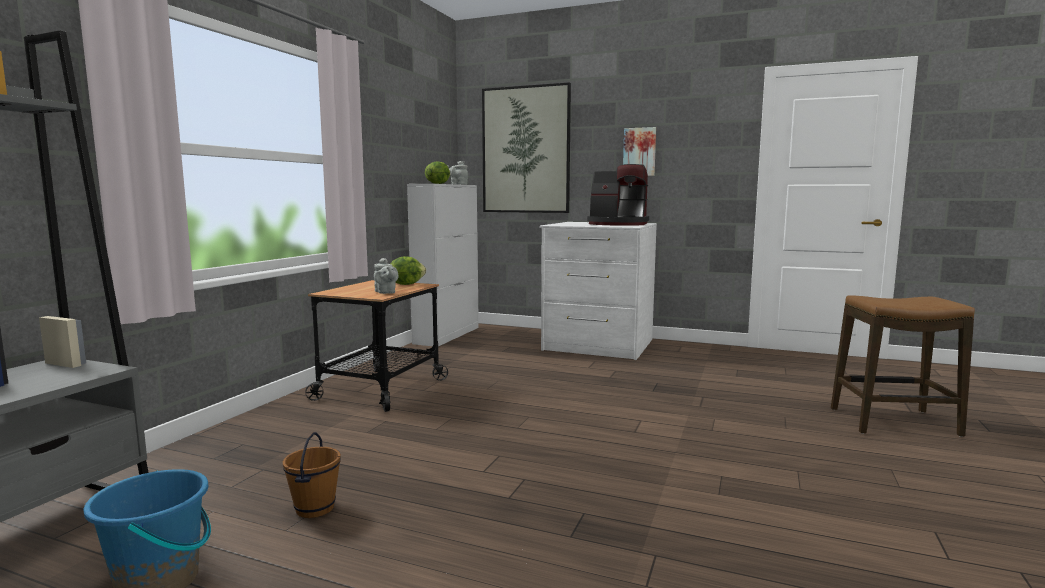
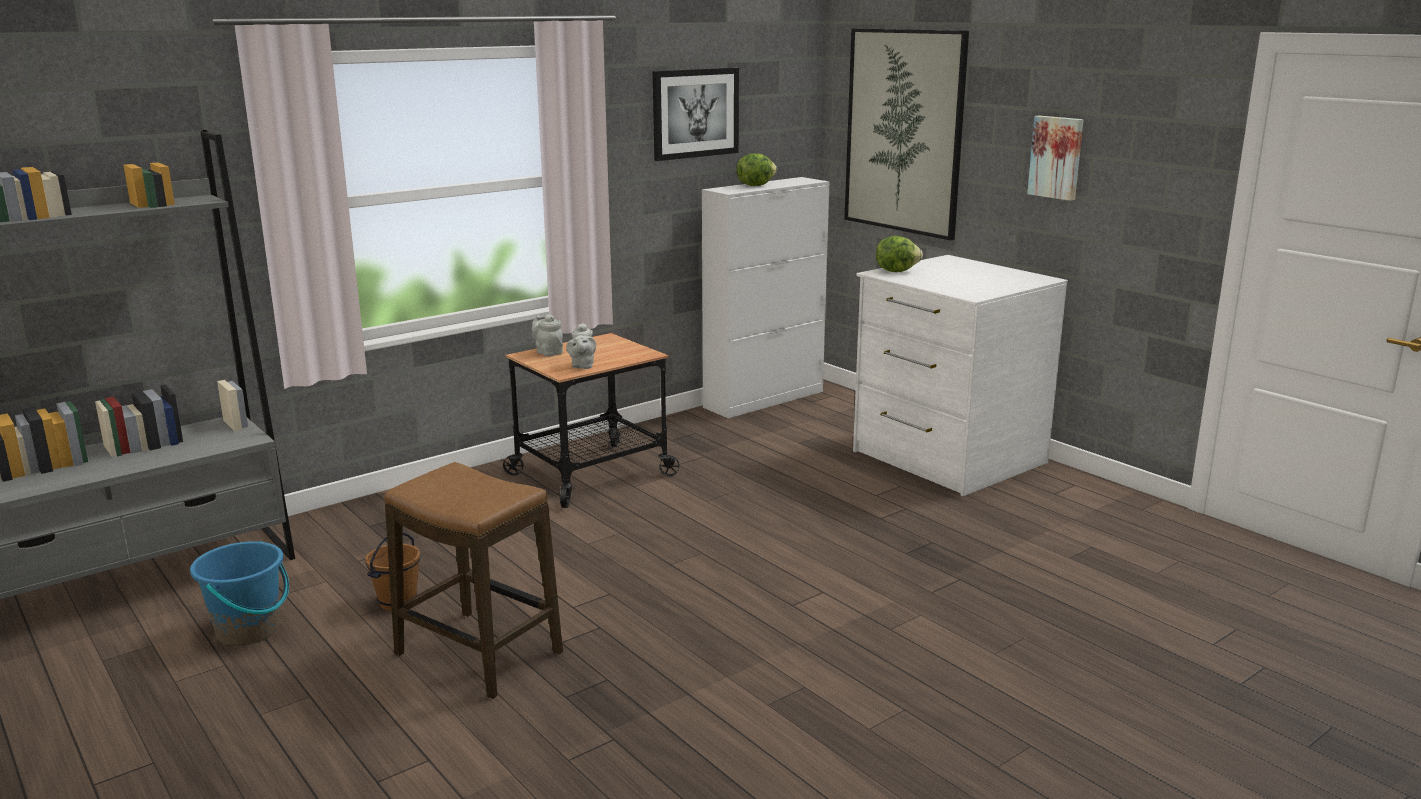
camera: 30 degrees right, 10 degrees up
(400, 129) = (695, 113): none -> picture
(406, 284) = (631, 350): lettuce -> lettuce (896, 271)
(458, 184) = (797, 181): grey teapot -> grey teapot (548, 352)
(618, 224) = (982, 281): coffee machine -> none
(893, 422) = (1173, 690): stool -> stool (478, 654)

